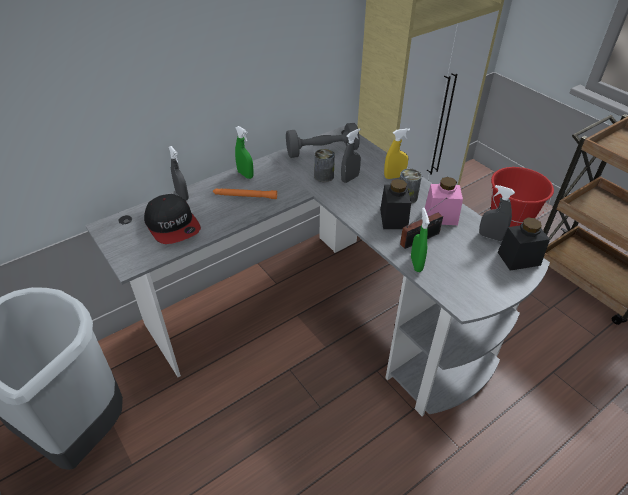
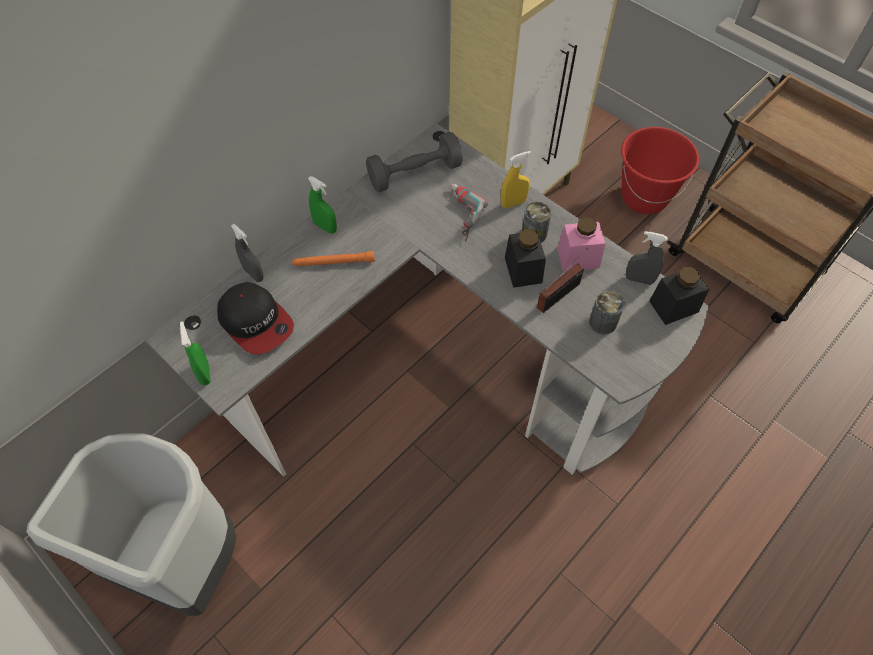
camera: 10 degrees left, 15 degrees up
(324, 176) = (425, 215): can -> can (602, 322)
(350, 178) = (459, 214): grey spray bottle -> power drill
(416, 264) = (559, 333): green spray bottle -> green spray bottle (205, 373)

